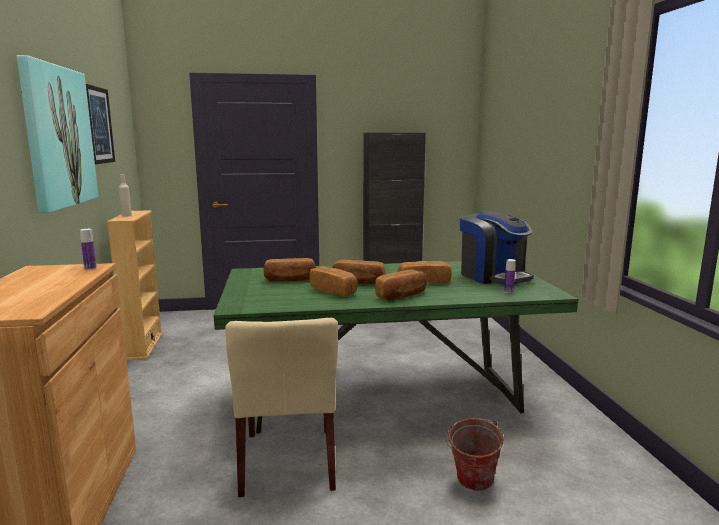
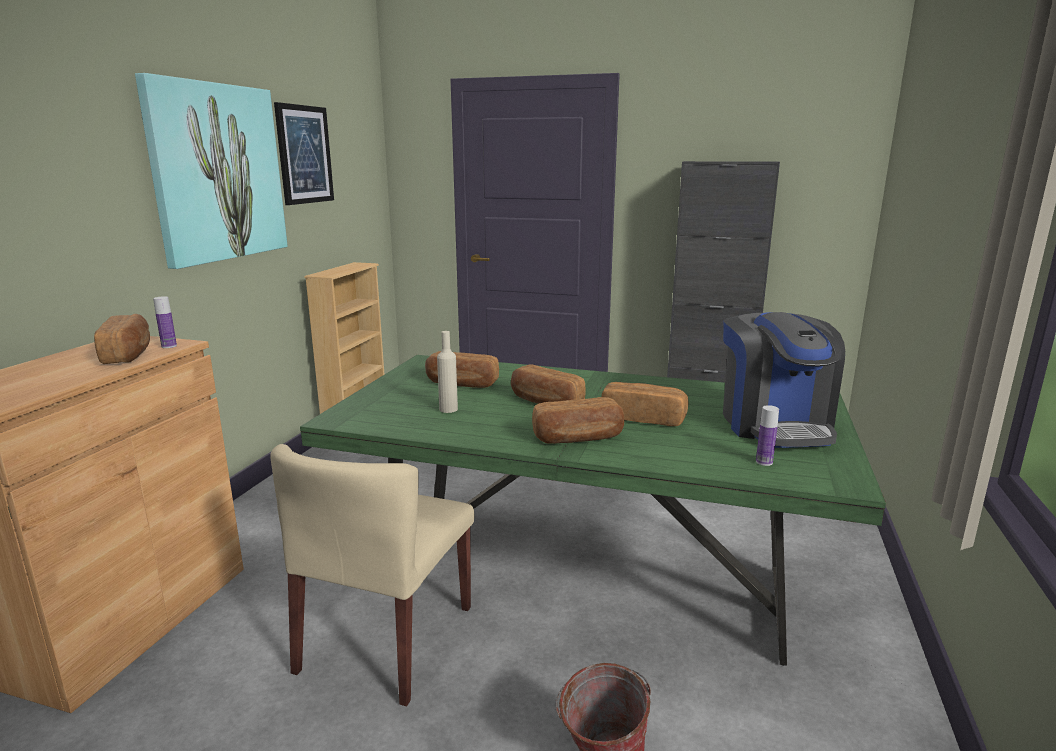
camera: 25 degrees right, 5 degrees up
(126, 216) = (336, 270): beige bottle -> beige bottle (448, 409)
(334, 291) = (493, 412): bread -> bread (129, 354)

